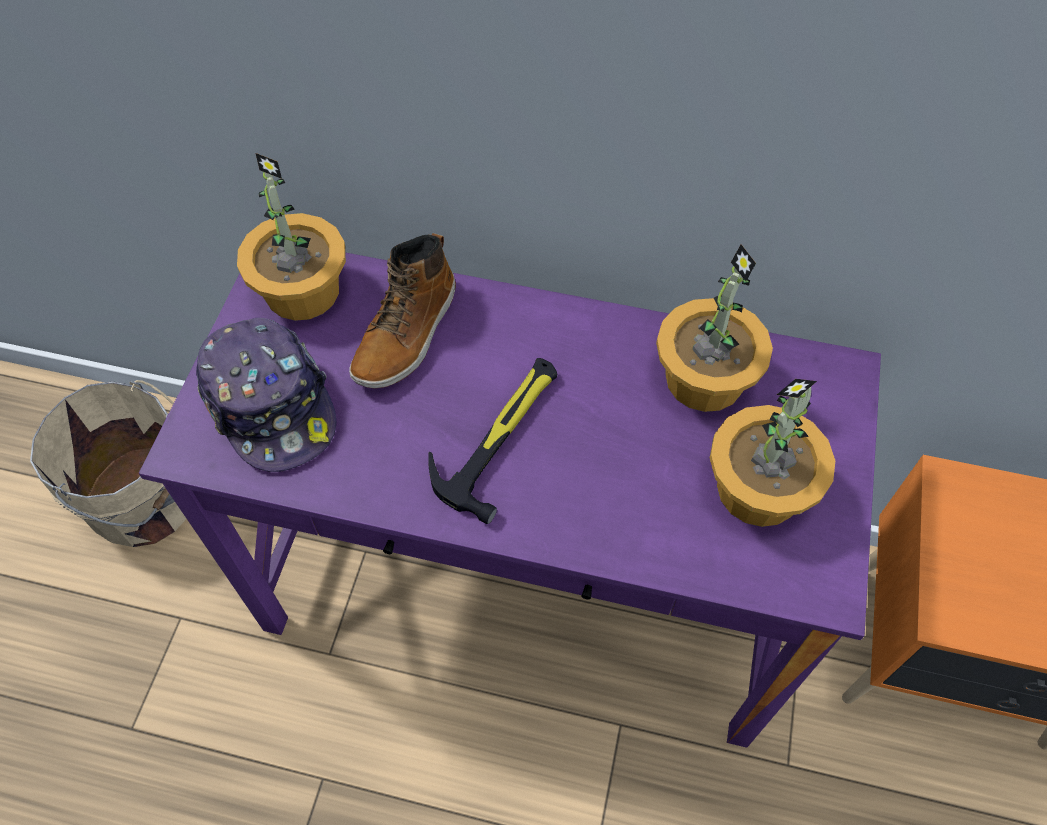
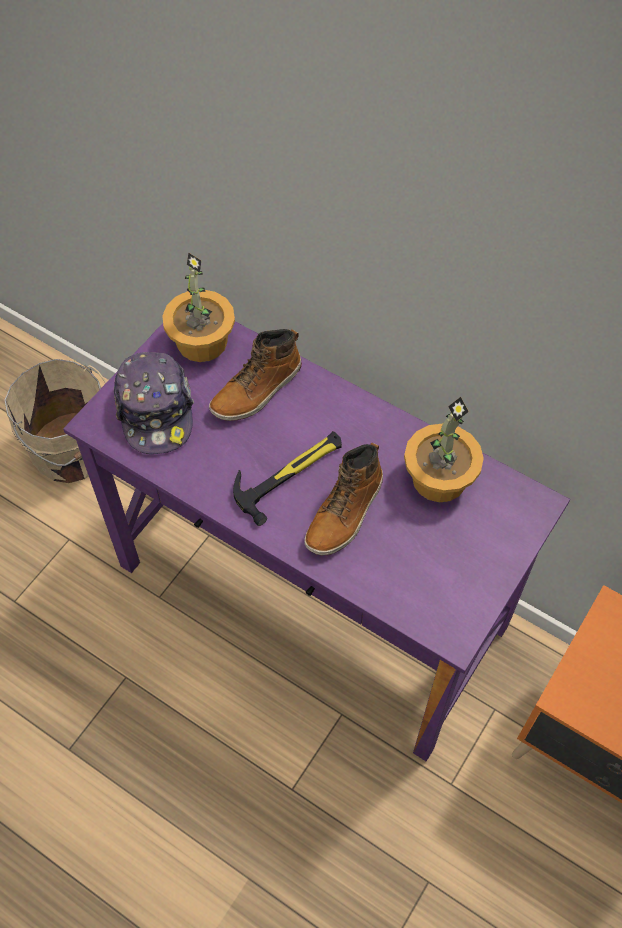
camera: 20 degrees right, 0 degrees up
(601, 465) = (345, 513): none -> boot
(760, 489) = (441, 561): potted plant -> none

